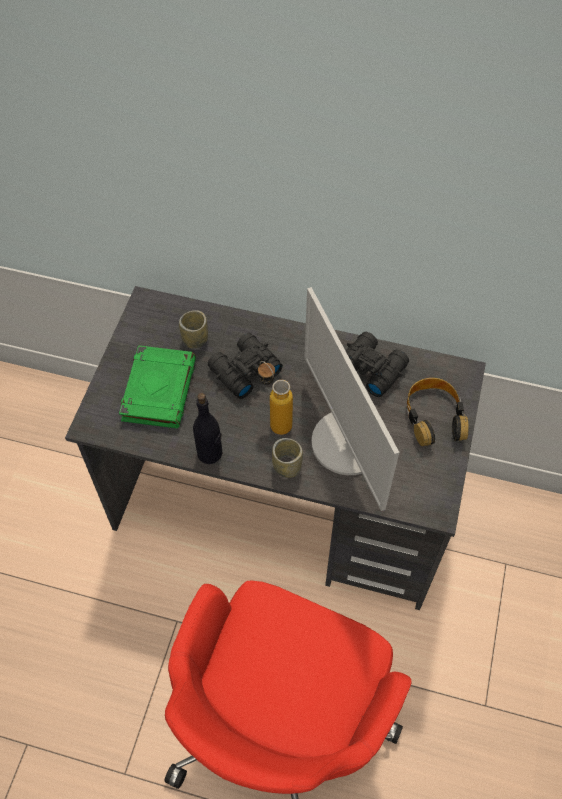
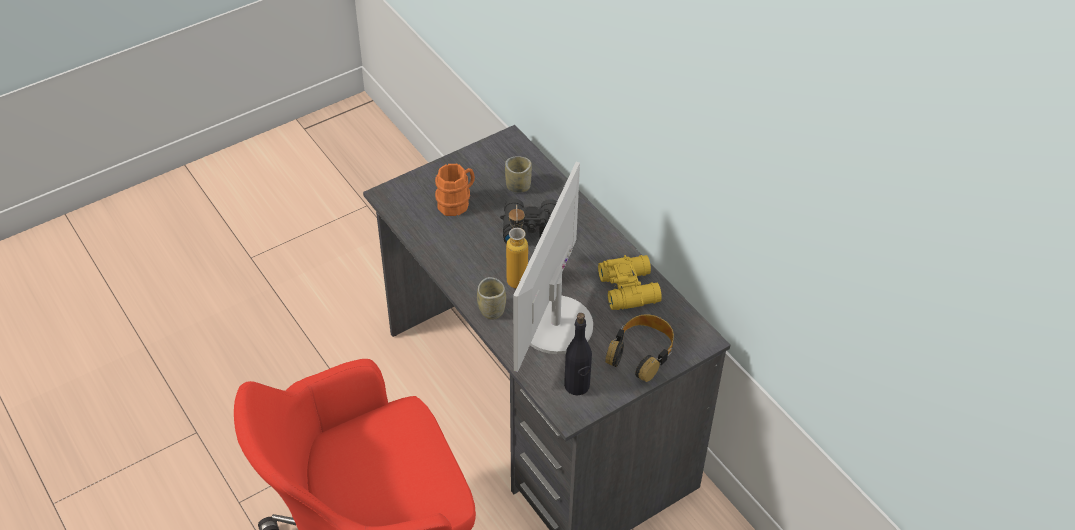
camera: 40 degrees right, 10 degrees down
(159, 389) = (457, 202): green book -> orange mug
(210, 453) = (447, 265): black bottle -> black bottle (577, 386)
(370, 368) = (630, 288): black binoculars -> yellow binoculars

